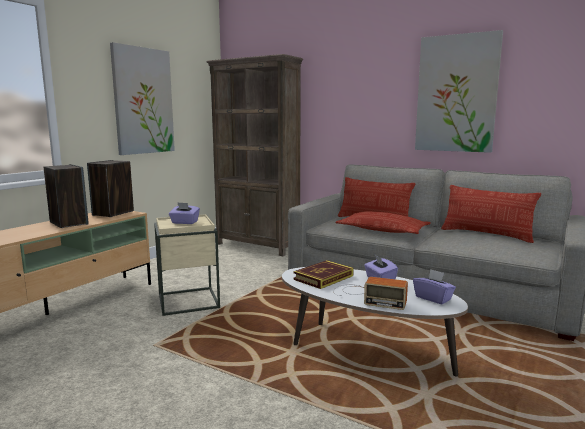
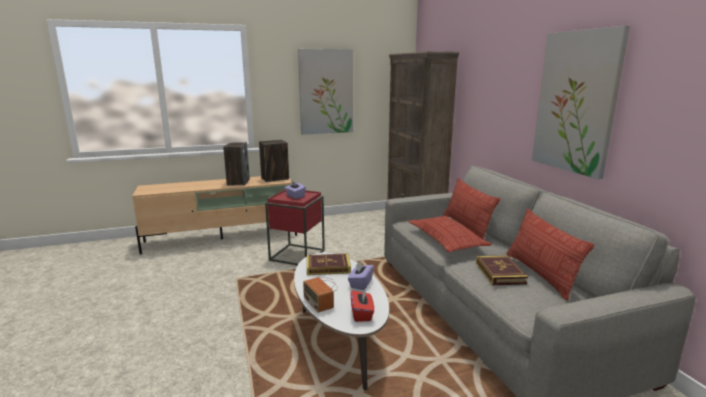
camera: 40 degrees right, 5 degrees up
(188, 301) = (297, 255): beige side table -> red side table
(433, 298) = (362, 314): purple tissue box -> red tissue box
(468, 239) = (500, 273): none -> book

